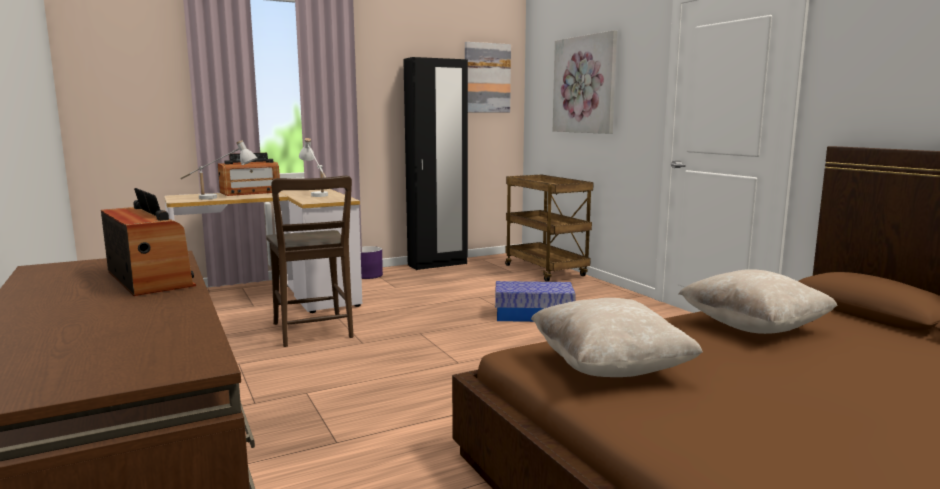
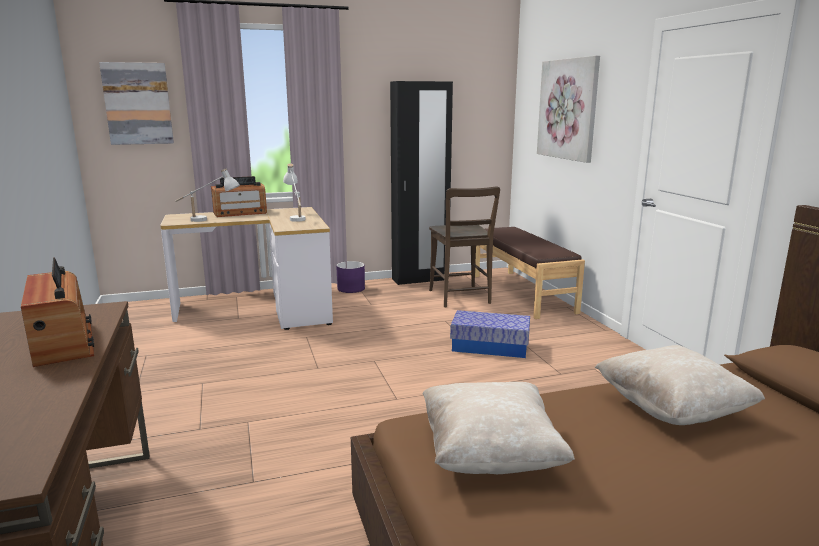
camera: 10 degrees right, 5 degrees up
(313, 332) = (279, 352): brown chair -> brown chair (460, 298)
(487, 78) = (475, 98): picture -> picture (138, 104)
(546, 271) = (522, 293): brown cart -> brown bench

